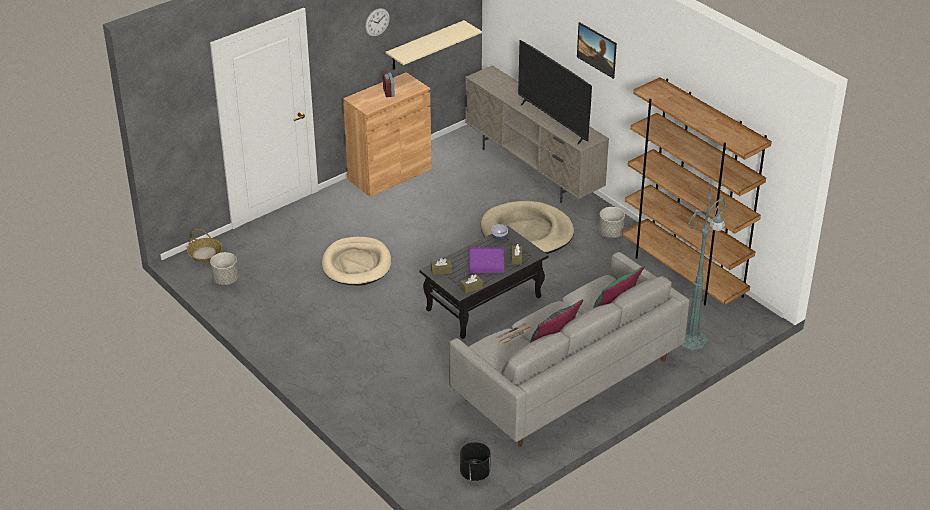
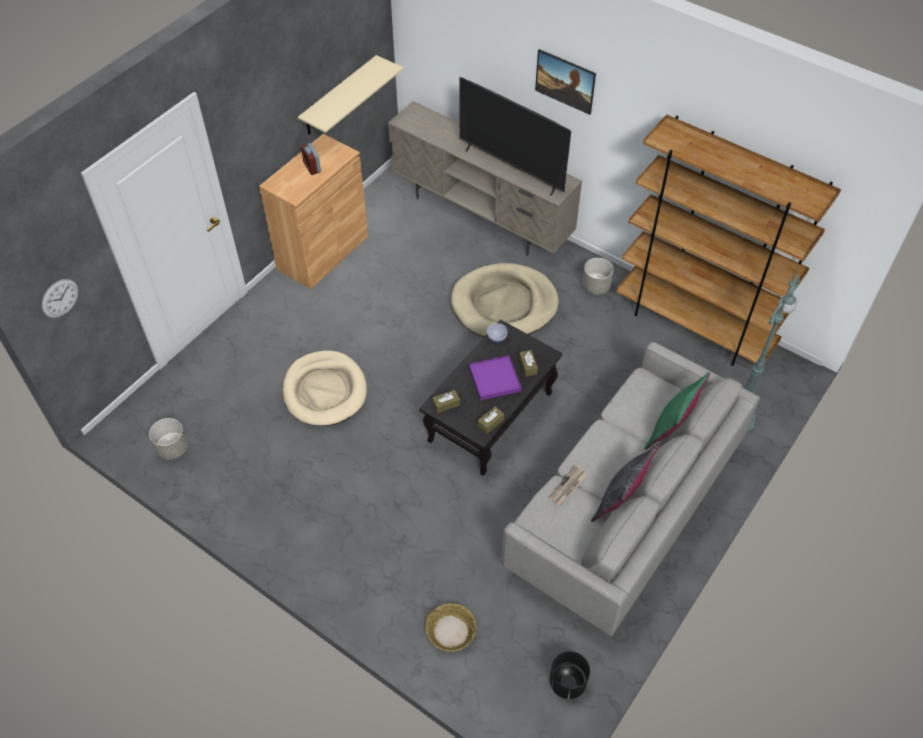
camera: 15 degrees left, 15 degrees up
(205, 254) = (136, 414): basket -> basket (450, 631)
(377, 22) = (284, 84): wall clock -> wall clock (60, 298)

